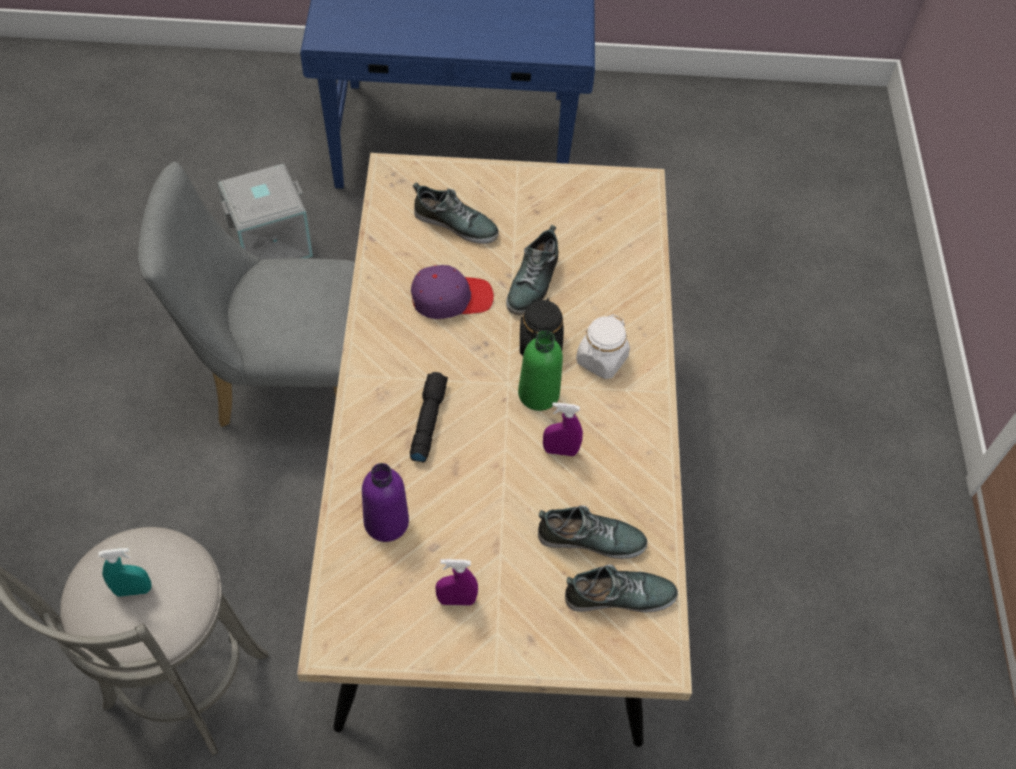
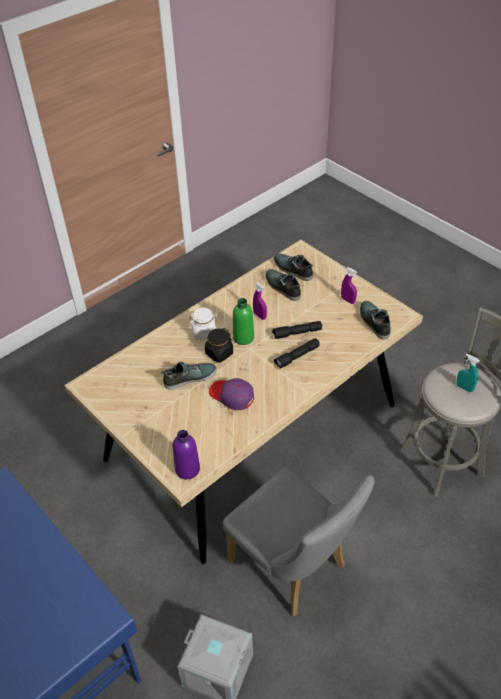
camera: 130 degrees left, 10 degrees down
(386, 522) = (349, 336): purple bottle -> purple bottle (187, 469)
(456, 223) = (187, 428): shoe -> shoe (374, 322)
(470, 462) = (297, 333): none -> black flashlight

